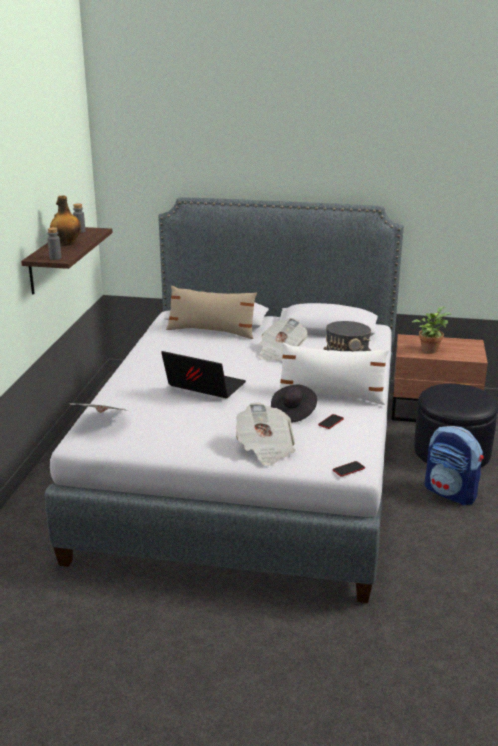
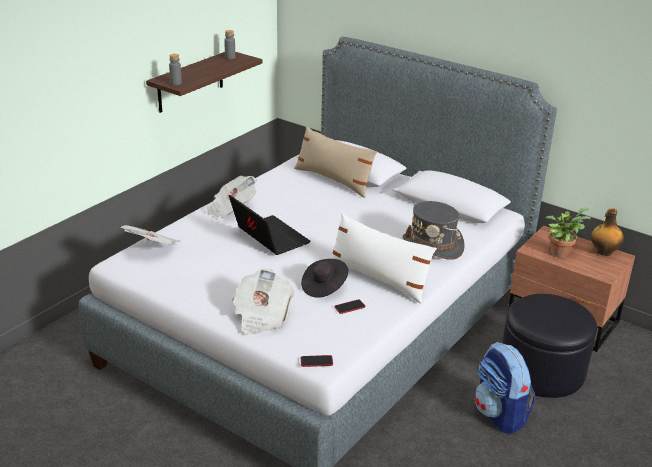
camera: 25 degrees right, 5 degrees up
(67, 243) = (203, 69): bottle -> bottle (603, 252)
(280, 353) = (376, 219): newspaper -> newspaper (231, 209)

